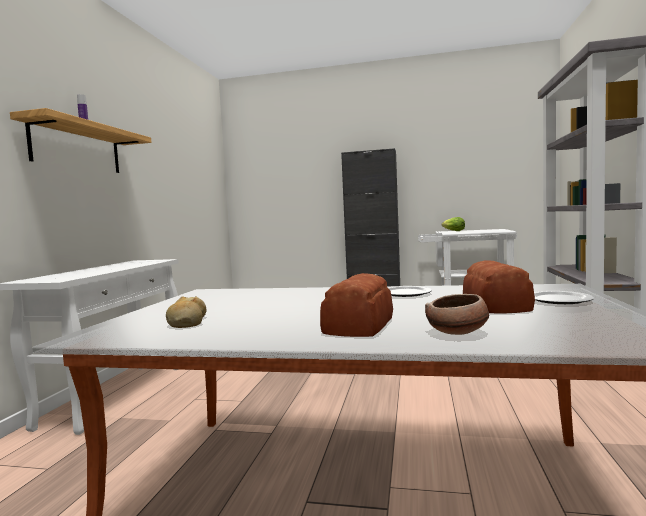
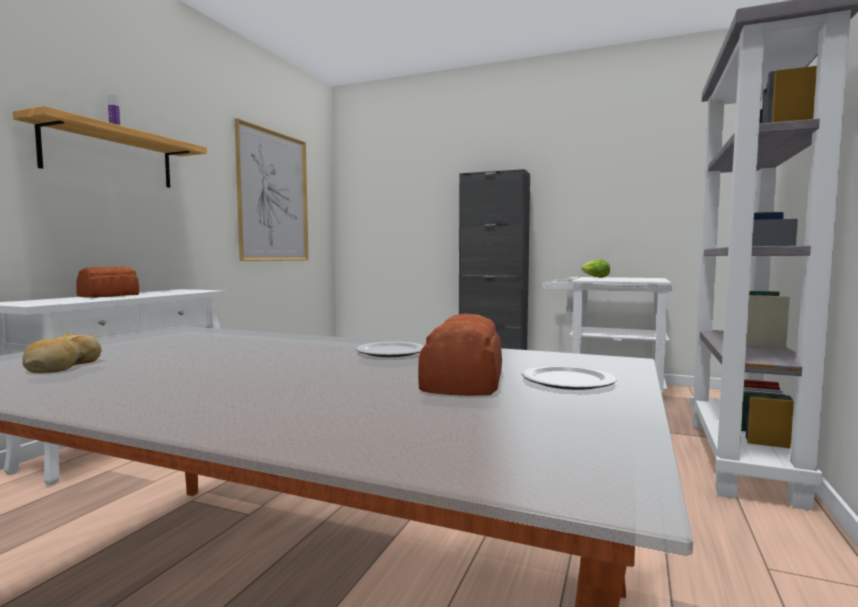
camera: 10 degrees right, 0 degrees up
(187, 176) = (273, 196): none -> picture
(360, 326) = (226, 393): bread -> bread (110, 296)
(458, 333) = (316, 419): bowl -> none

